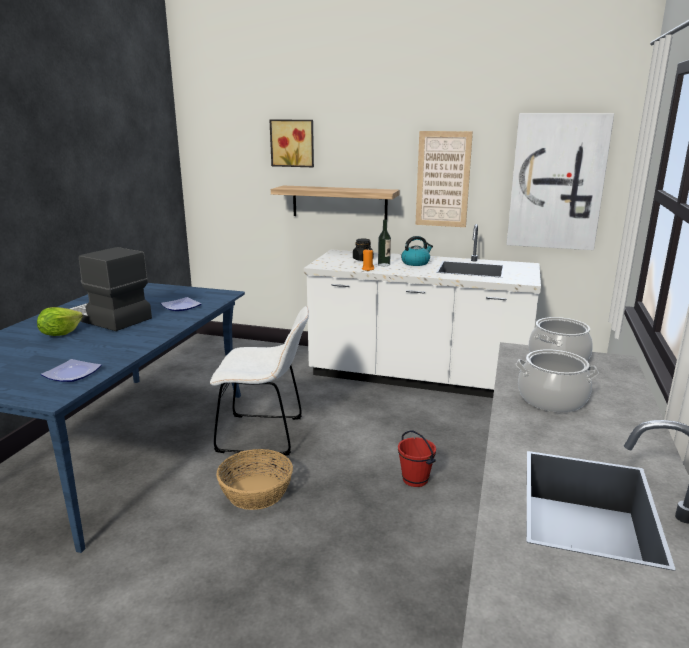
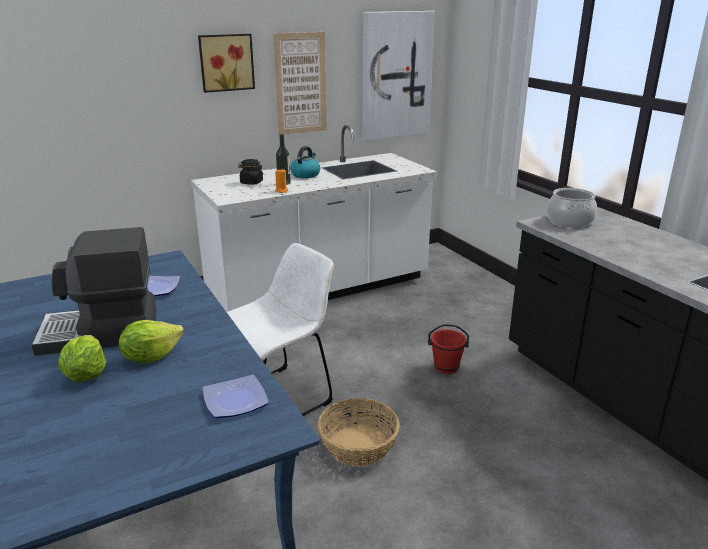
camera: 45 degrees left, 5 degrees up
(98, 337) = (151, 356): none -> lettuce
(293, 143) = (122, 56): picture -> picture (226, 62)
(339, 202) = (191, 123): shelf -> none
(552, 399) = (625, 247): cooking pot -> none

